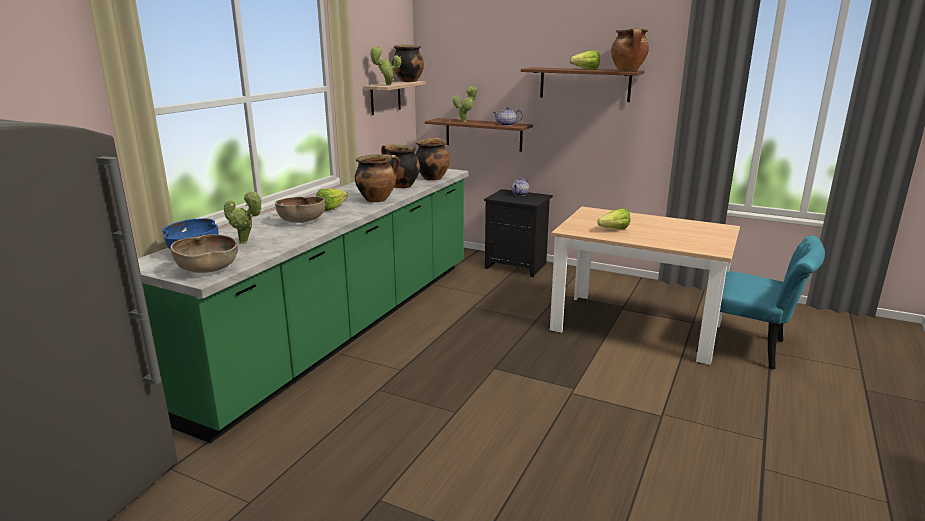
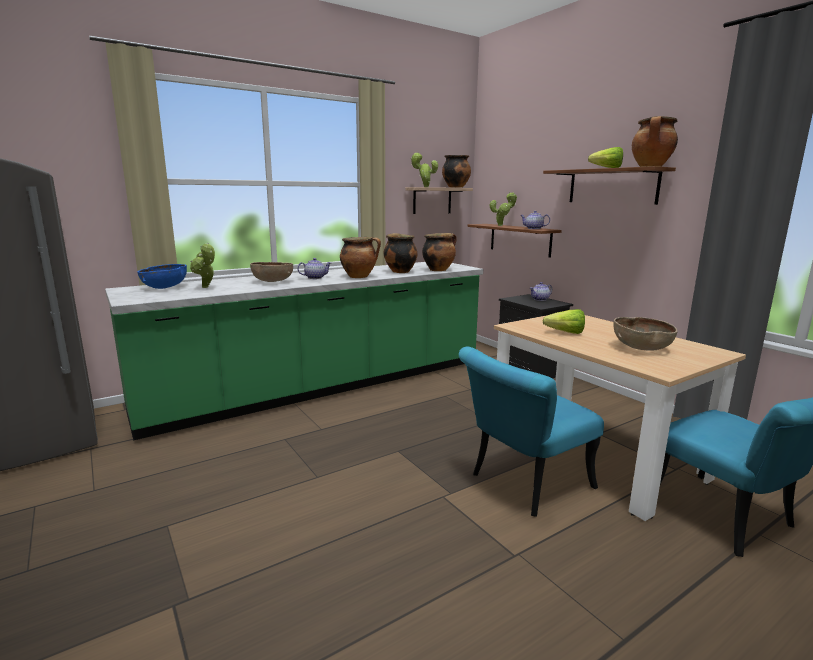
camera: 30 degrees right, 5 degrees down
(208, 269) = (144, 297): brown bowl -> brown bowl (641, 348)
(334, 208) = (315, 278): lettuce -> teapot
(614, 365) = (522, 485): none -> turquoise chair

